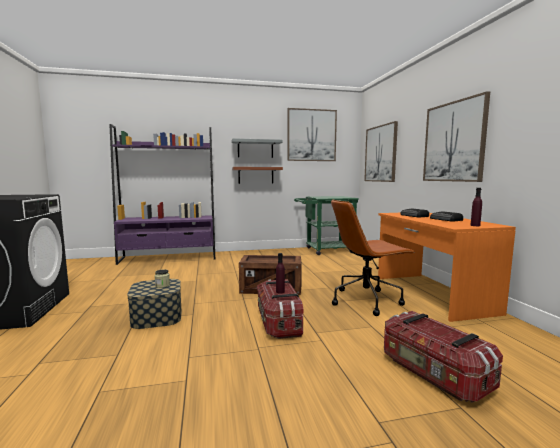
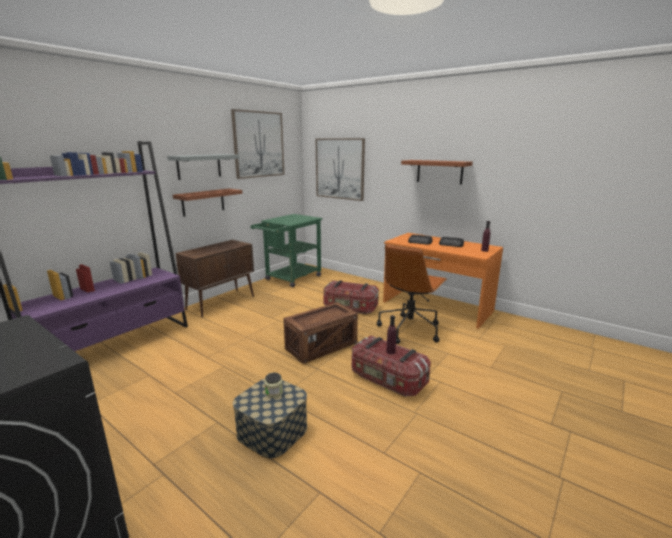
camera: 40 degrees left, 10 degrees up
(255, 253) = (221, 302): none -> brown cabinet
(433, 373) = (524, 375): storage box -> storage box (350, 308)
(453, 142) = (439, 171): picture -> brown shelf

